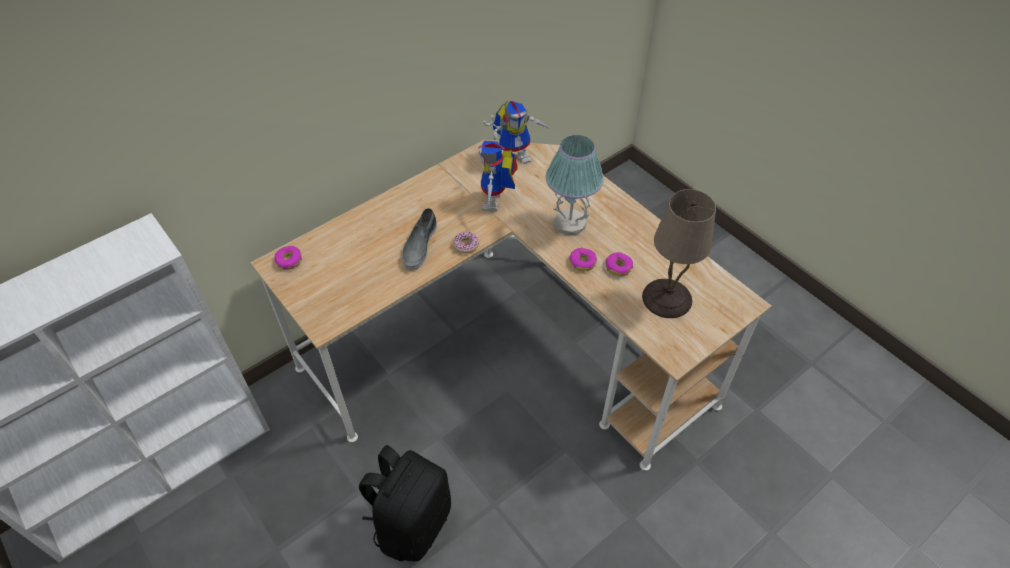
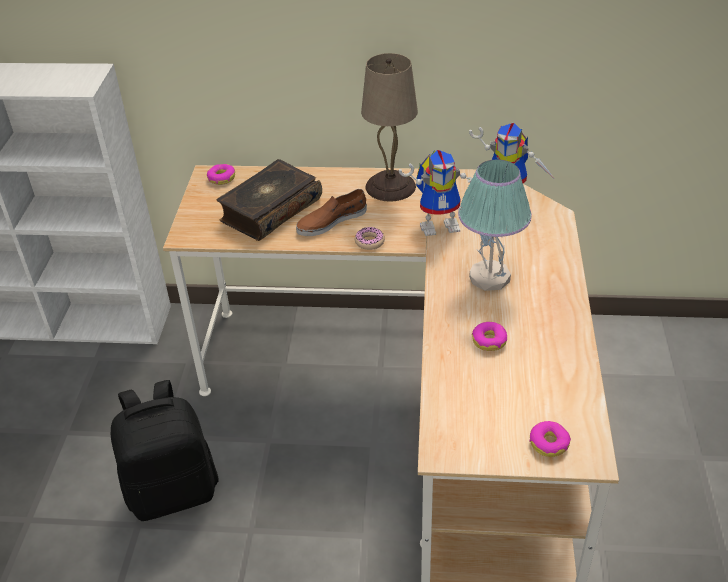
camera: 45 degrees right, 10 degrees down
(363, 264) = (270, 210): none -> book
(419, 245) = (331, 221): grey shoe -> brown shoe
(497, 202) = (441, 224): toy robot -> toy robot turned 150 degrees counterclockwise
(582, 262) = (458, 316): donut -> donut (549, 443)
(666, 299) = (502, 397): beige table lamp -> beige table lamp (389, 187)

